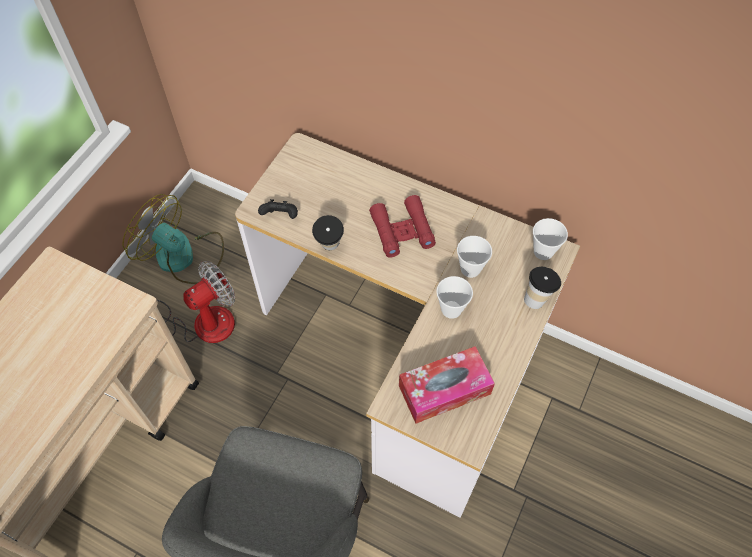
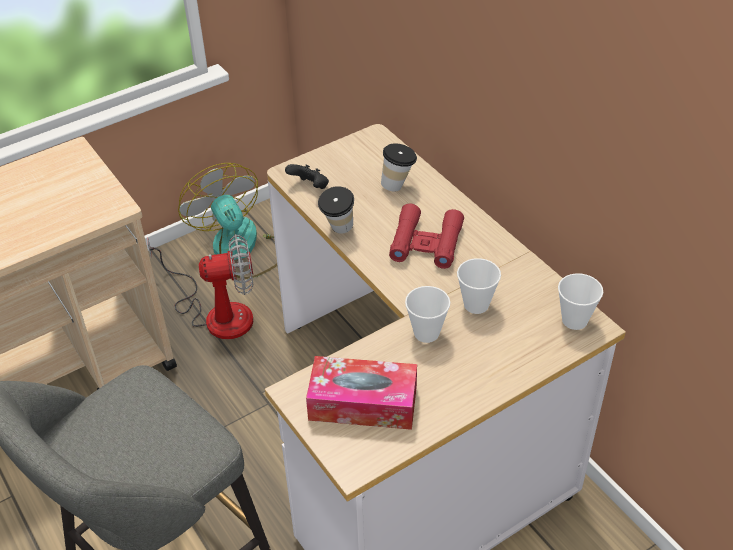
camera: 30 degrees right, 15 degrees down
(537, 298) = (535, 361): cup -> cup (398, 185)

